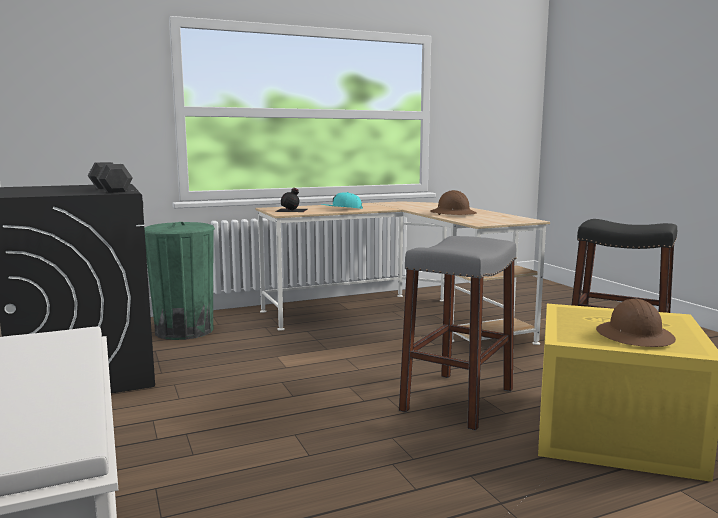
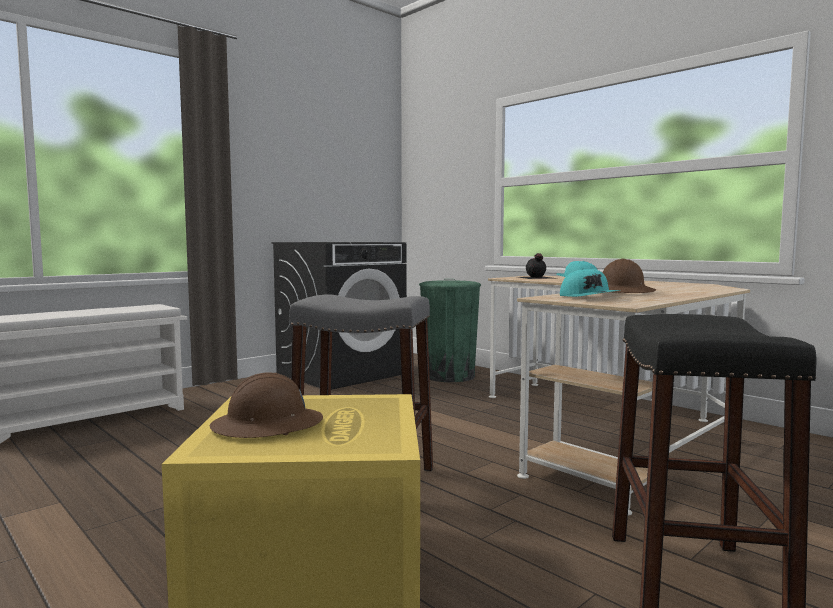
camera: 70 degrees right, 5 degrees down
(110, 190) = (343, 241): grey dumbbell -> none
(483, 219) = (589, 297): none -> turquoise cap

